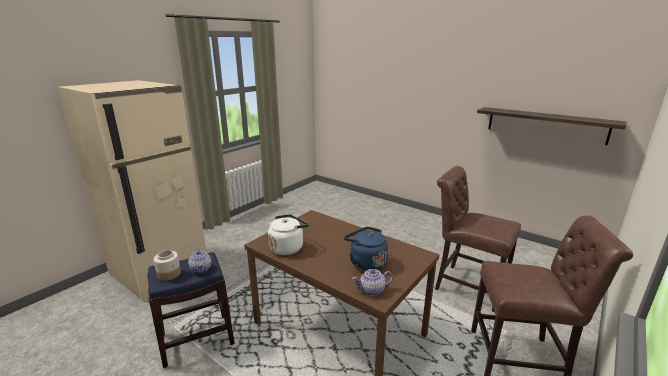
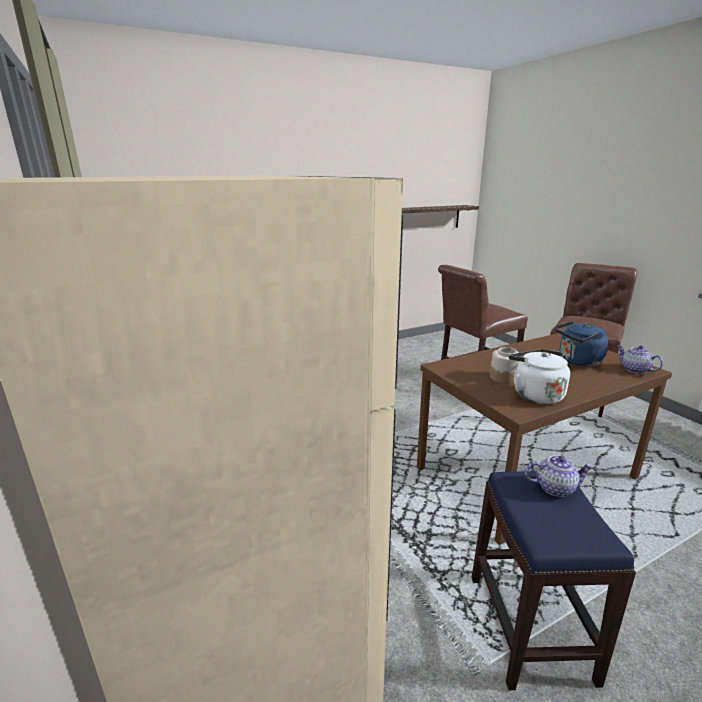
camera: 65 degrees left, 0 degrees up
(169, 274) = (571, 526): jar -> jar (504, 378)
(372, 290) = (634, 370): teapot -> teapot turned 135 degrees clockwise

